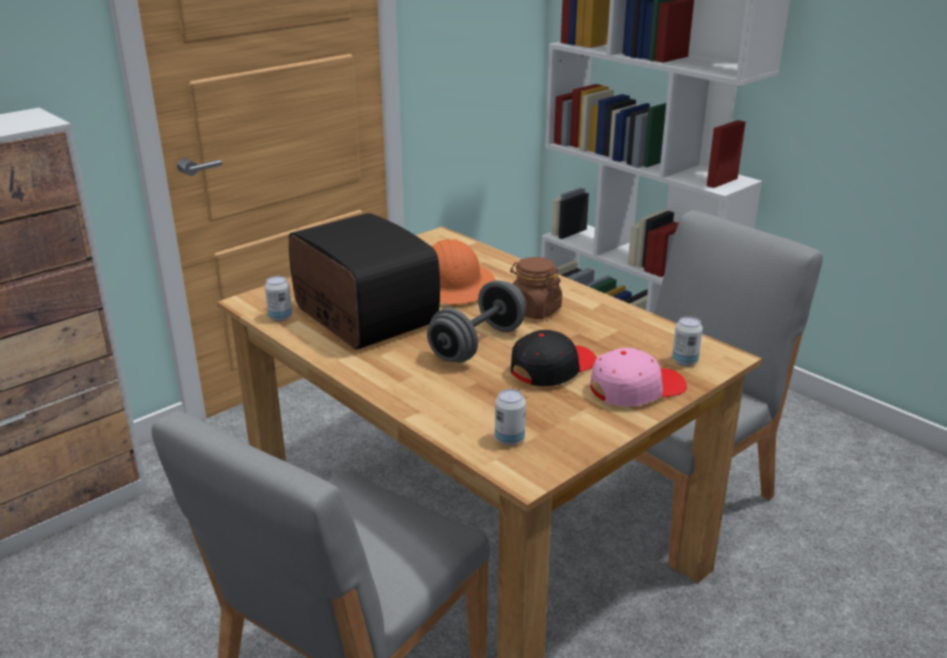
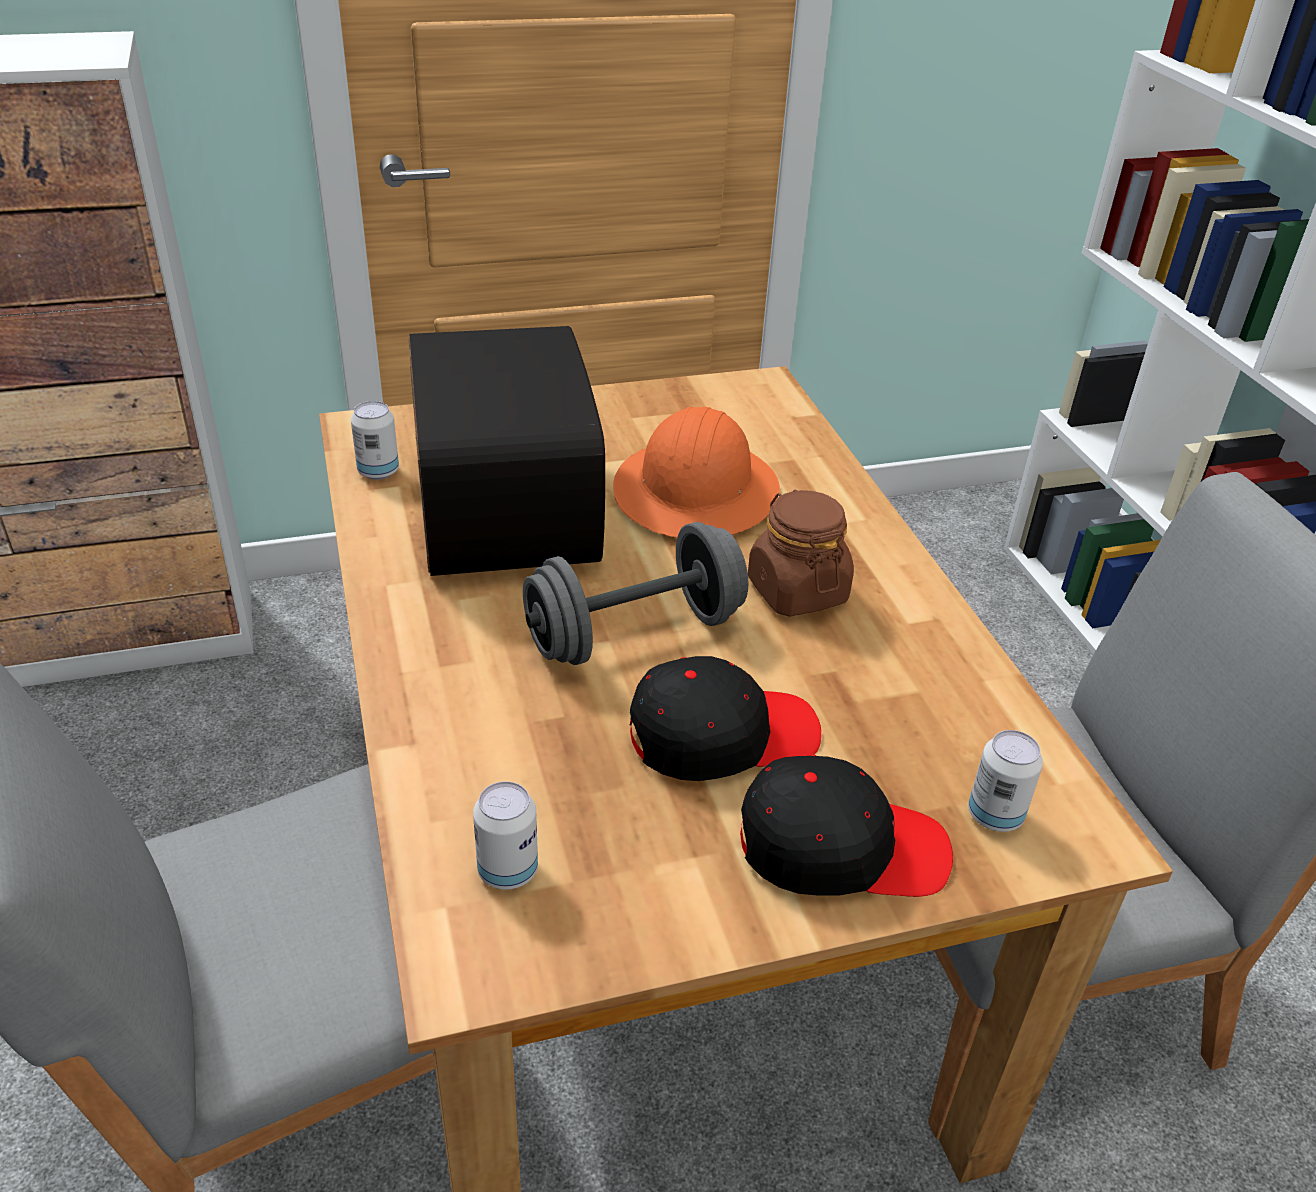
camera: 25 degrees right, 10 degrees up
(636, 389) = (840, 847): pink cap -> black cap

